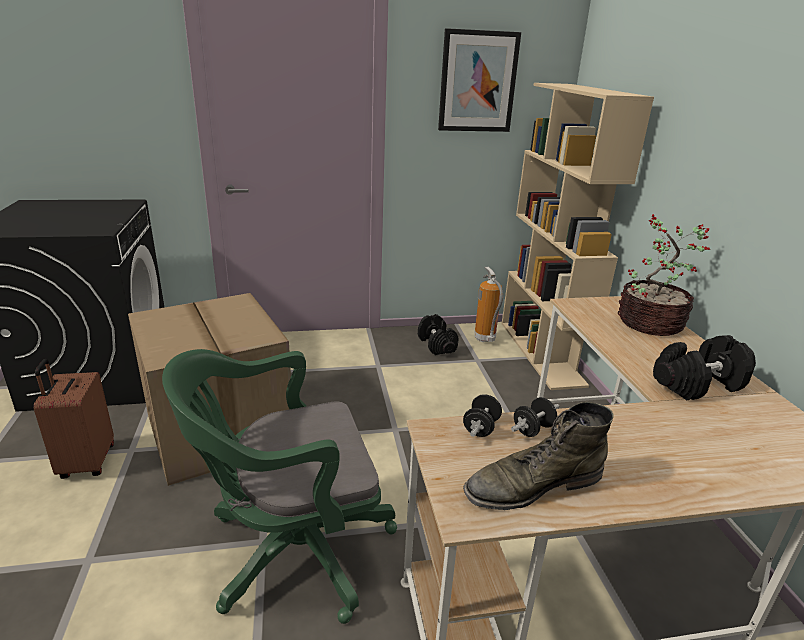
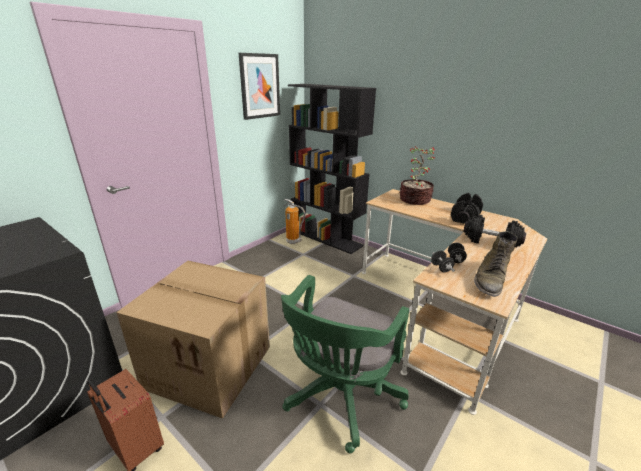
camera: 40 degrees left, 0 degrees up
(436, 344) = (273, 255): black dumbbell -> black dumbbell (491, 241)
(541, 353) = (326, 238): beige bookcase -> black bookcase

